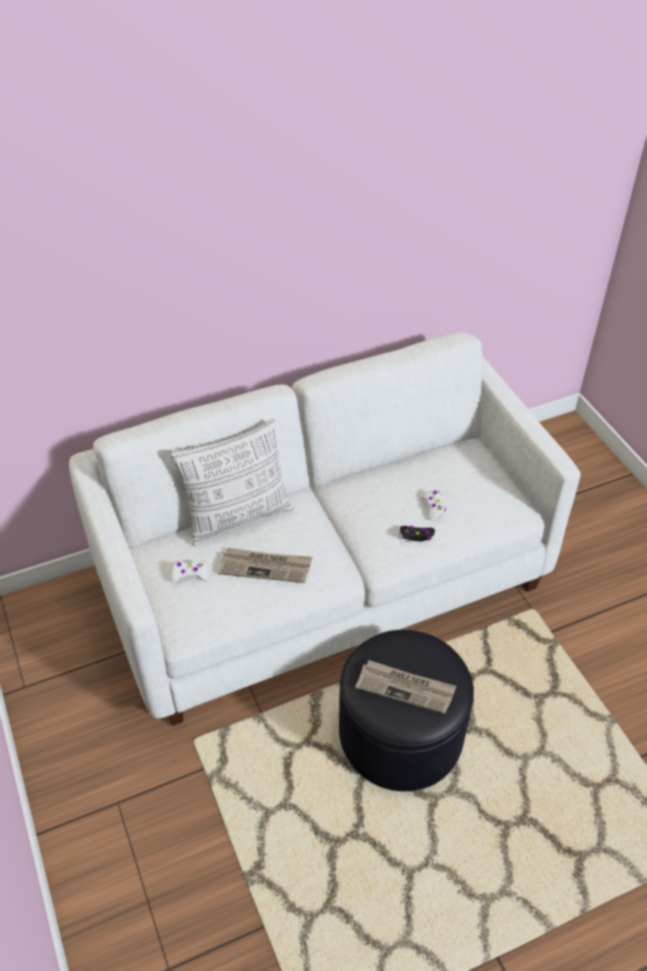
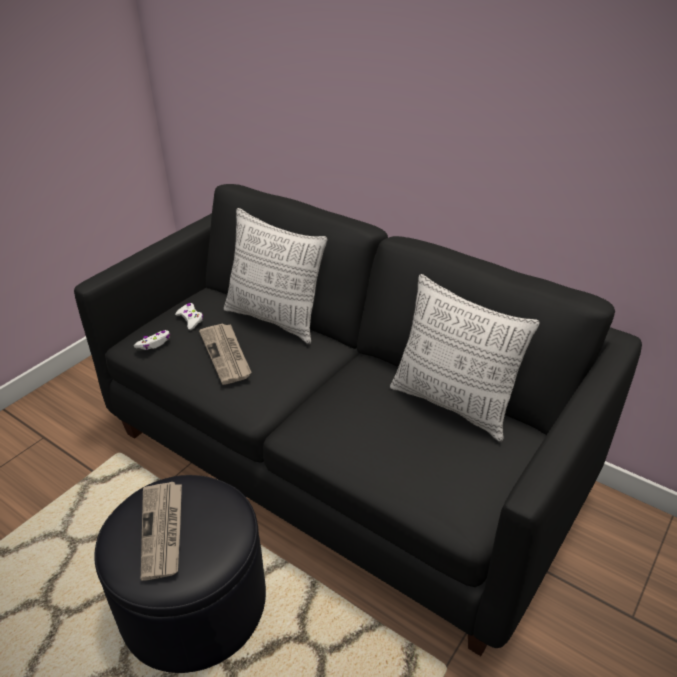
camera: 60 degrees right, 10 degrees down
(324, 580) = (341, 459): white sofa -> black sofa
(417, 535) = (347, 439): black game controller -> none
(420, 464) = (452, 404): none -> pillow
(433, 507) = (399, 436): white game controller -> white game controller (154, 343)

